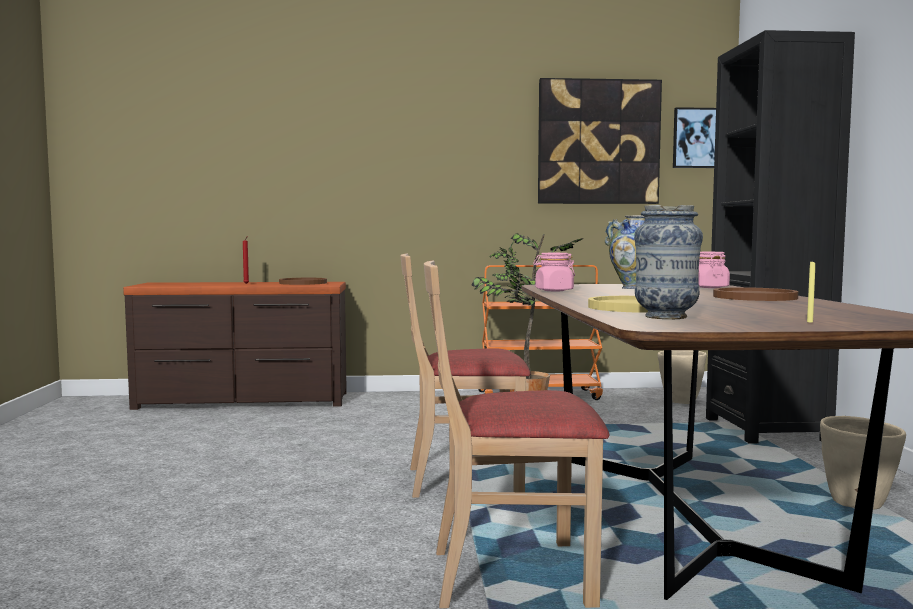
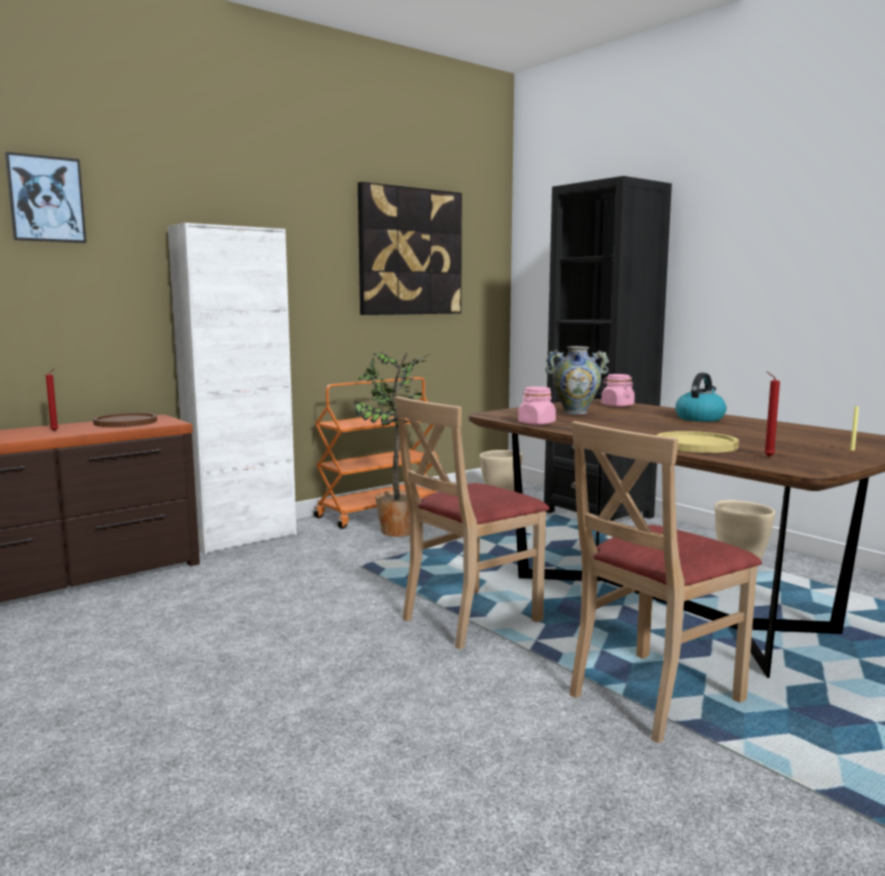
camera: 35 degrees left, 5 degrees up
(399, 396) = (243, 538): none -> white cabinet
(666, 317) = (767, 456): vase -> red candle
(696, 138) = (485, 250): picture -> picture (46, 199)
(754, 297) = (700, 418): brown plate -> kettle

